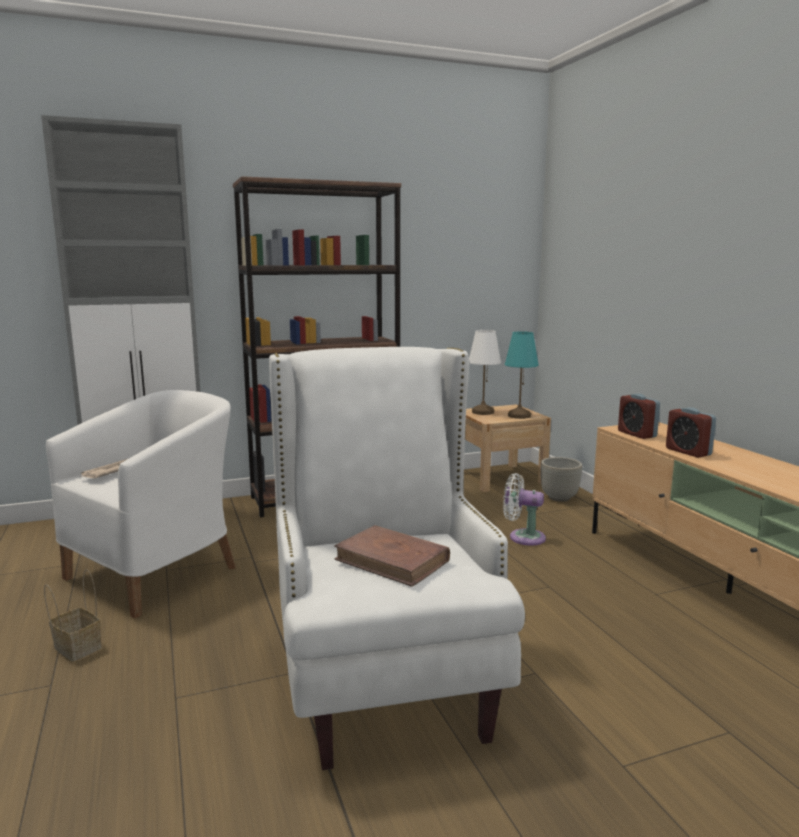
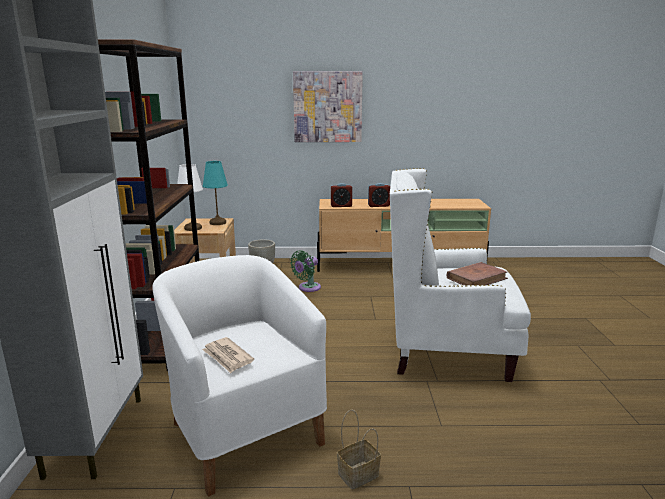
camera: 70 degrees left, 5 degrees up
(523, 537) = (307, 288): white fan -> green fan
(686, 262) = (327, 107): none -> picture

